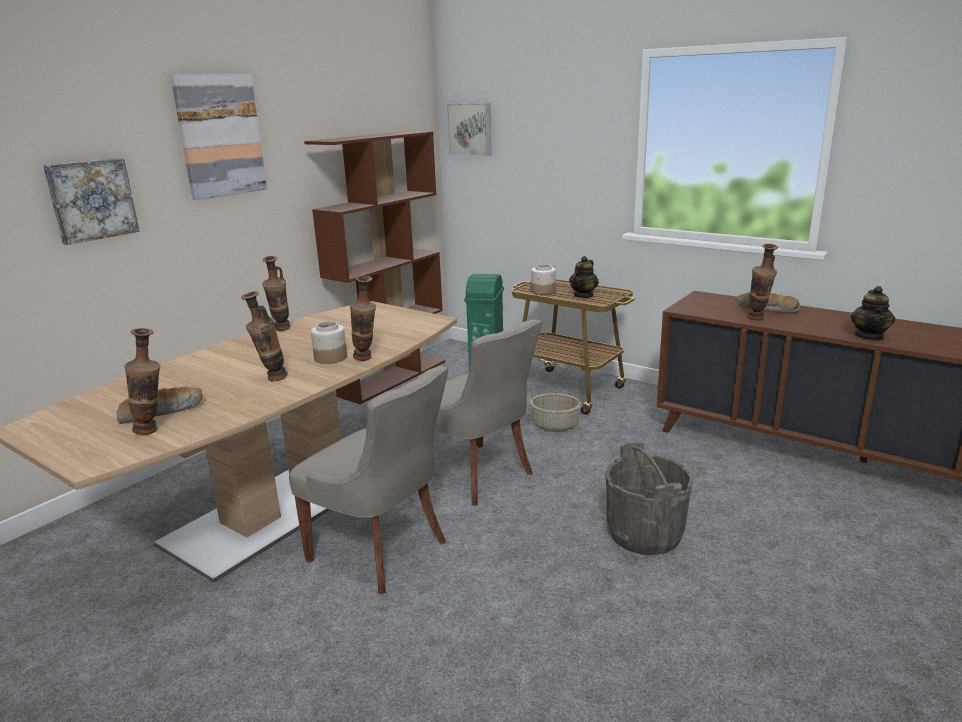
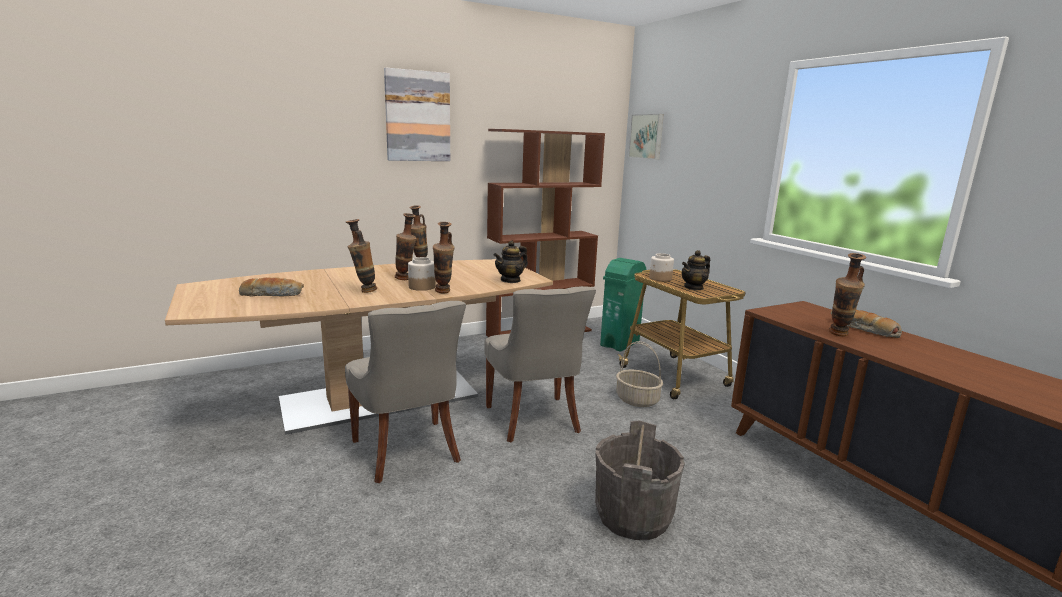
camera: 25 degrees right, 5 degrees down
(91, 200) = (309, 148): picture -> none
(153, 431) = (250, 303): vase -> vase (406, 279)
(869, 336) = (962, 377): teapot -> teapot (510, 280)

